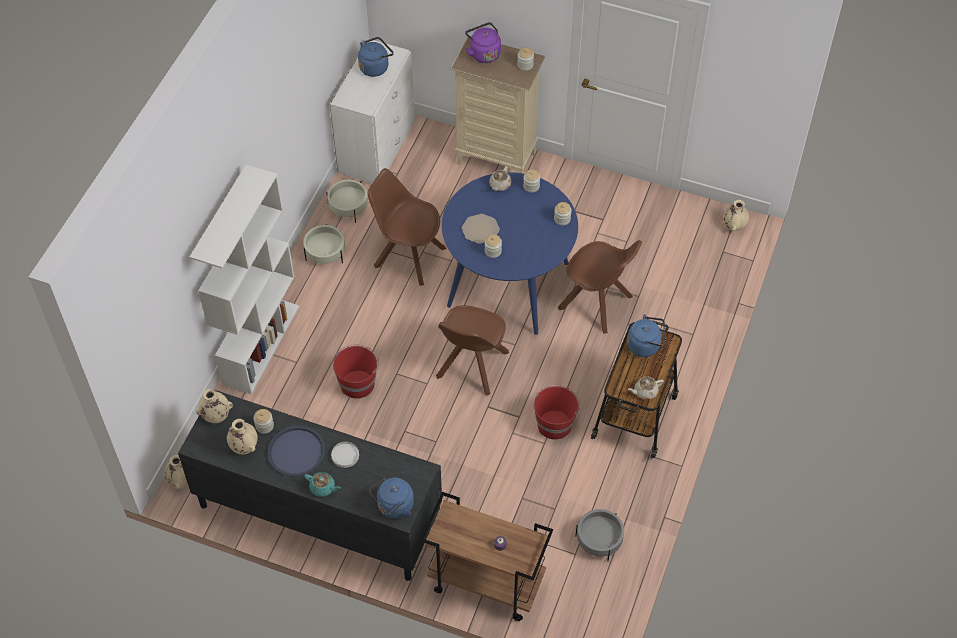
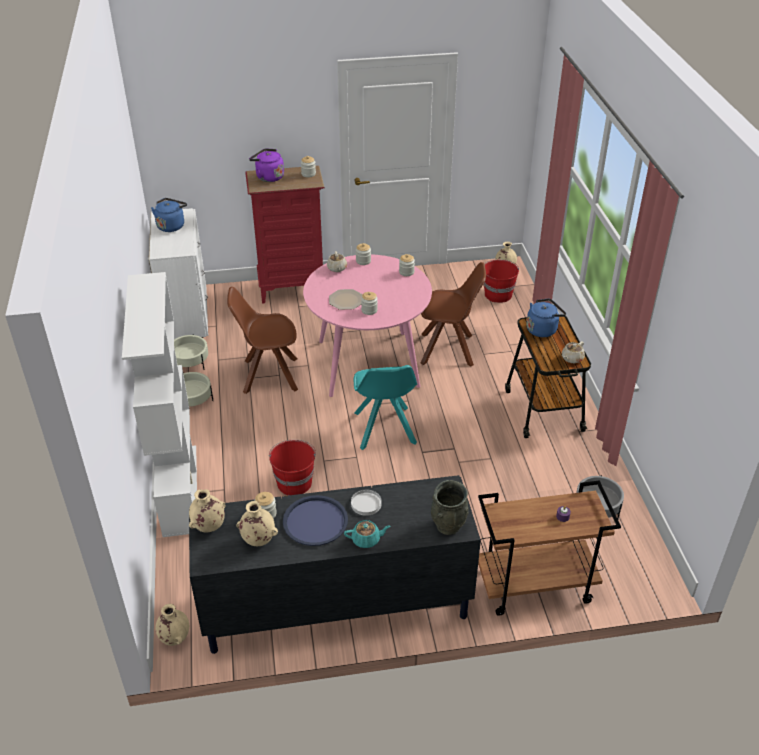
camera: 30 degrees left, 15 degrees down
(394, 507) = (448, 525): blue kettle -> grey vase
(471, 366) = (384, 429): brown chair -> turquoise chair
(497, 160) = (293, 290): beige dresser -> red dresser
(508, 284) = (368, 363): blue dining table -> pink dining table
(554, 424) = (487, 441): red bucket -> red bucket (498, 294)

